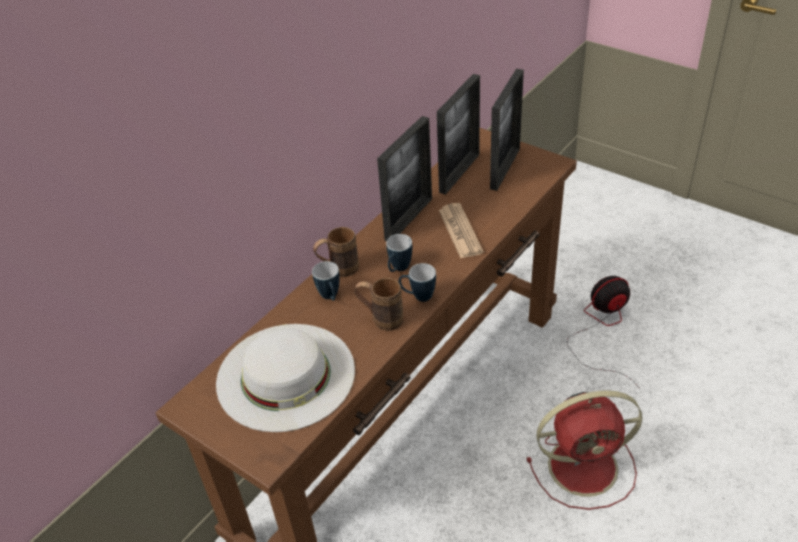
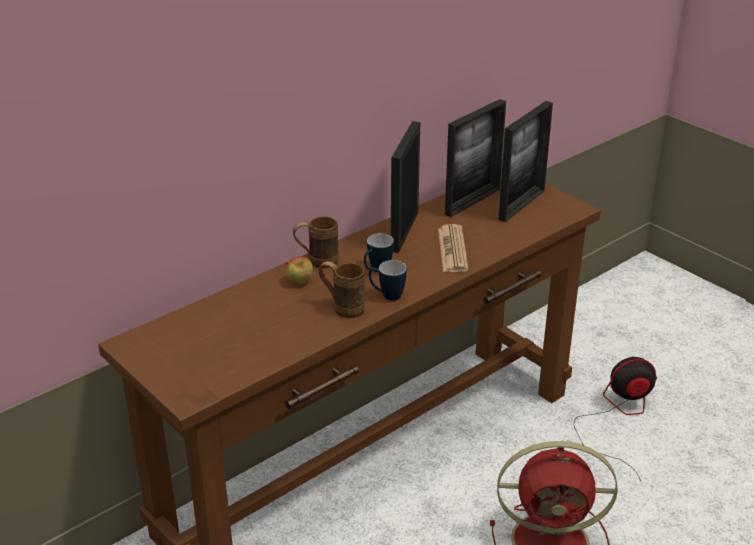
camera: 10 degrees right, 10 degrees down
(286, 375) = (231, 336): white hat -> none
(330, 297) = (300, 282): mug -> apple
(409, 219) = (404, 231): picture frame -> picture frame turned 150 degrees clockwise

